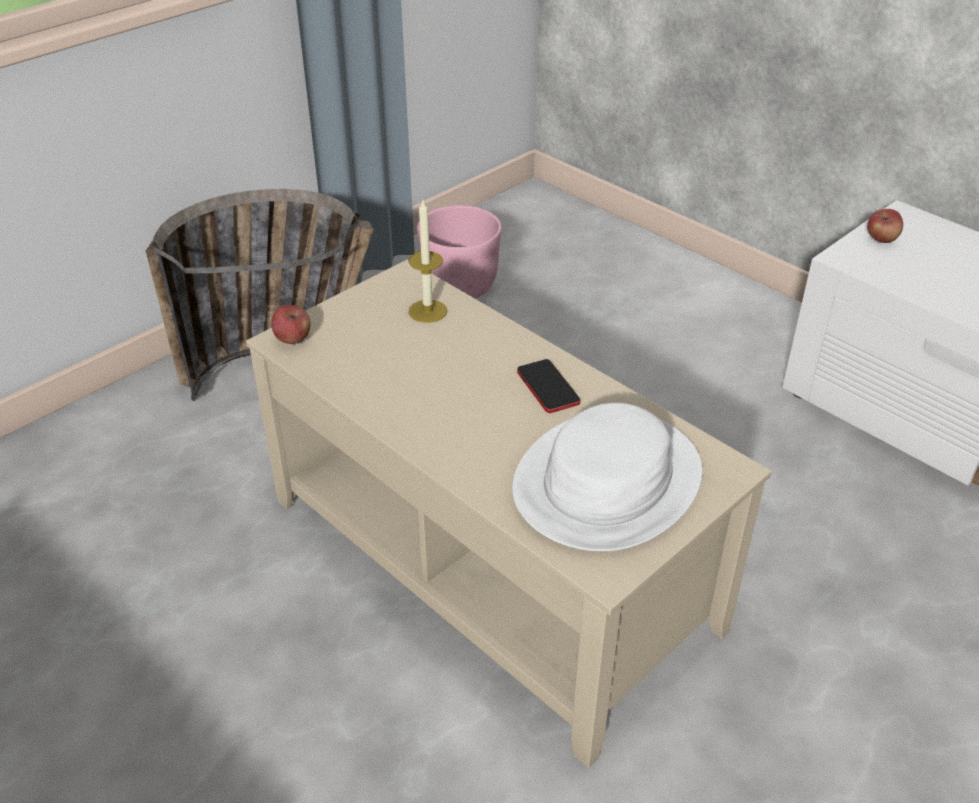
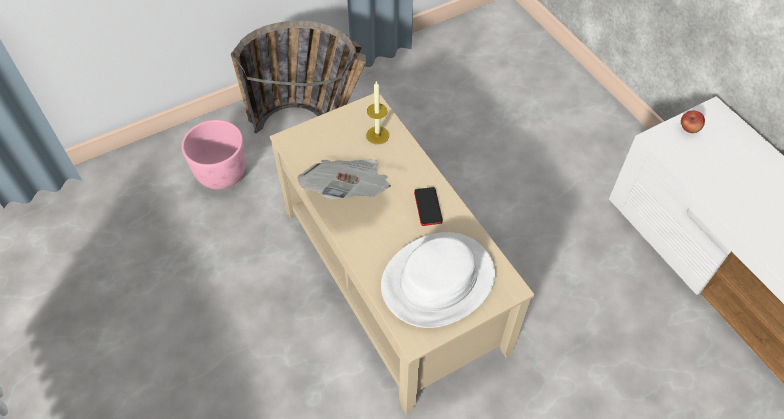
camera: 15 degrees right, 15 degrees up
(293, 340) = (295, 141): apple -> none
(408, 390) = (348, 191): none -> newspaper
(459, 289) = (432, 80): pink planter -> pink planter (221, 175)

